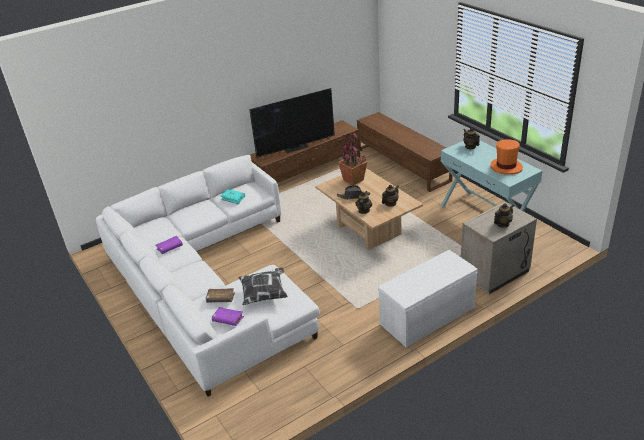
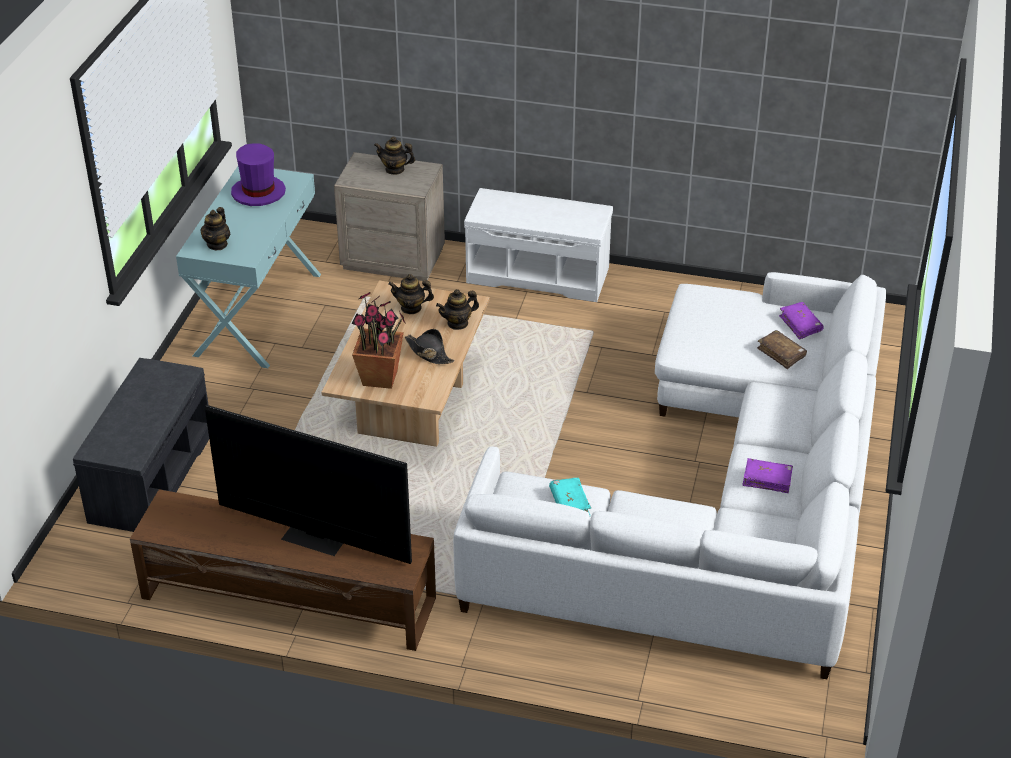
camera: 135 degrees left, 5 degrees up
(264, 294) = (723, 325): pillow -> none
(403, 164) = (150, 475): brown tv stand -> grey bench
(506, 167) = (258, 193): orange hat -> purple hat

